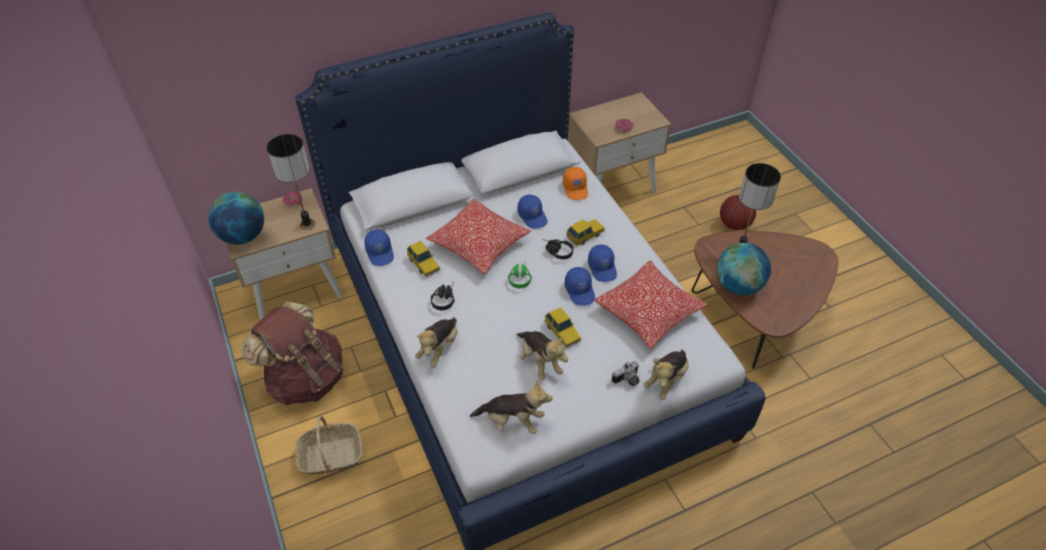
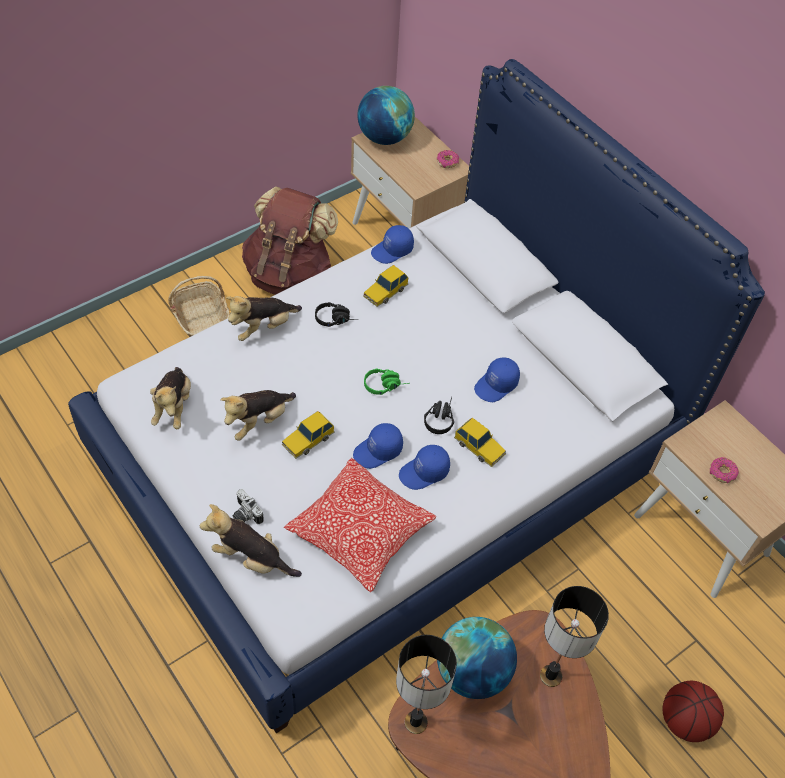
camera: 75 degrees right, 5 degrees up
(307, 224) = (416, 181): table lamp -> table lamp (416, 722)
(439, 348) = (263, 327): plush toy -> plush toy turned 45 degrees counterclockwise
(479, 244) = (431, 338): pillow -> none
(576, 188) = (566, 427): orange cap -> none

